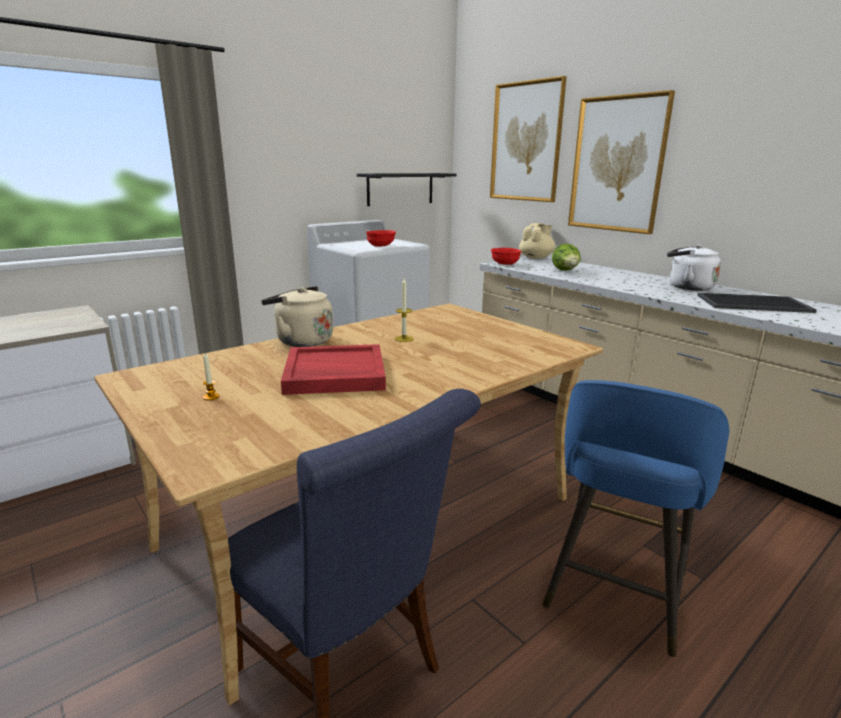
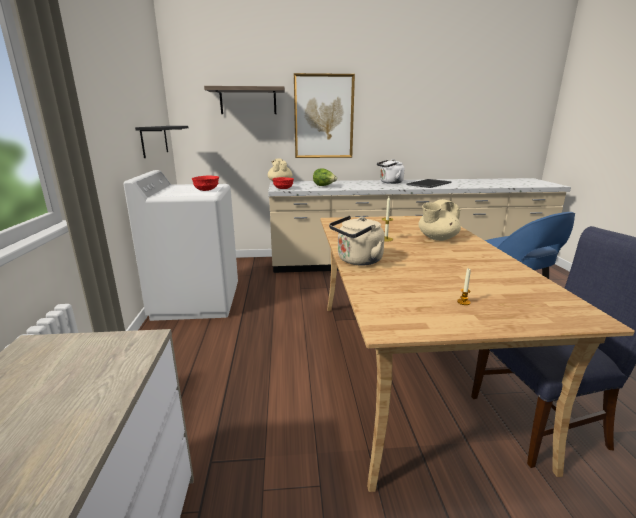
camera: 55 degrees left, 0 degrees up
(334, 373) = (440, 264): red tray -> none
(452, 359) = (437, 238): none -> beige teapot
(526, 142) = (248, 101): picture -> shelf

